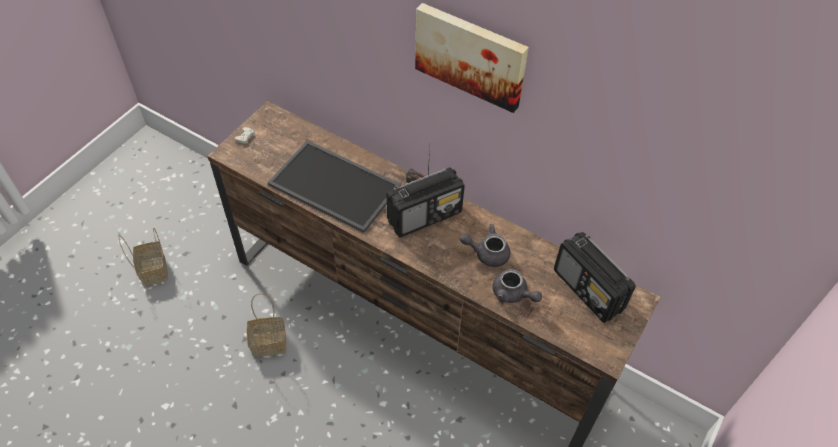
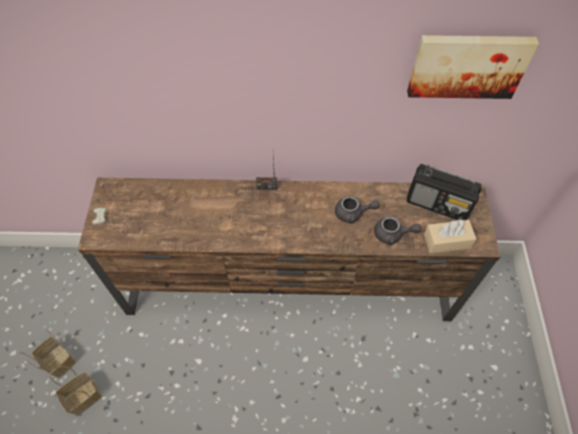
camera: 30 degrees left, 5 degrees up
(270, 342) = (193, 363): basket -> basket (84, 396)
(336, 185) = (205, 219): tray -> none
(425, 216) = (290, 208): radio -> none
(471, 55) = (301, 61): picture -> picture (468, 65)
(487, 253) = (353, 213): grey teapot -> grey teapot turned 150 degrees counterclockwise
(568, 331) = (447, 241): none -> beige tissue box

